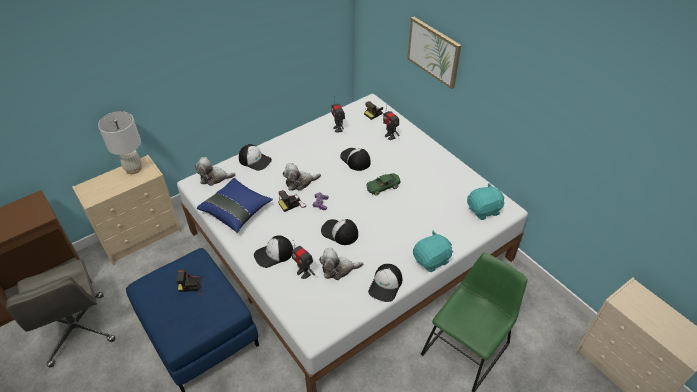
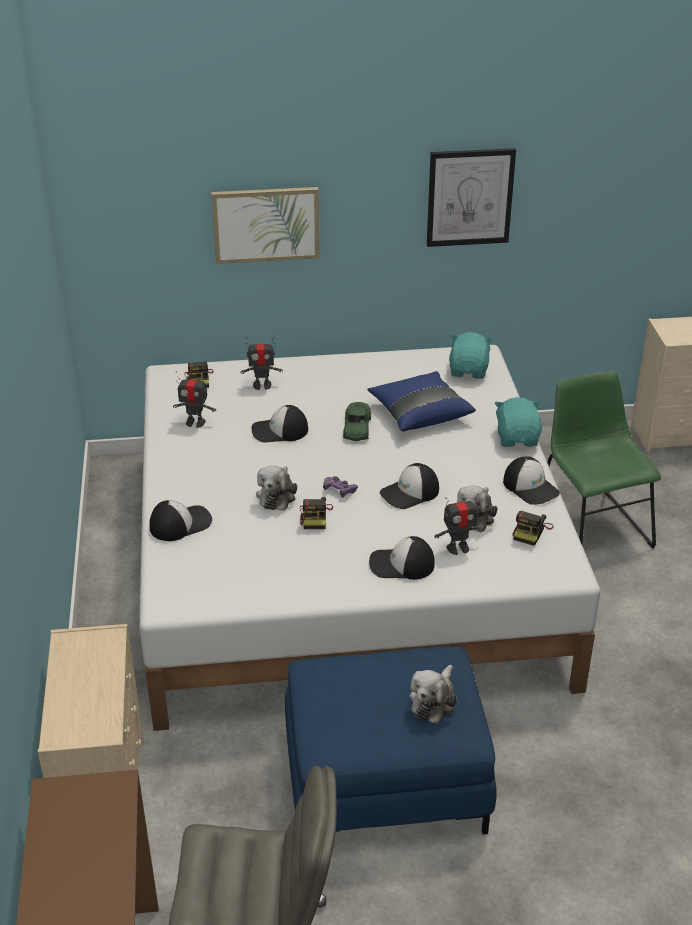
camera: 60 degrees left, 10 degrees down
(133, 169) = (73, 657): white table lamp -> none
(193, 286) = (373, 686): camera -> camera (531, 531)
(214, 178) = (178, 578): plush toy -> plush toy (433, 701)
(236, 211) = (280, 576): blue pillow -> blue pillow (419, 414)
(274, 254) = (401, 565): cap -> cap turned 90 degrees clockwise
(541, 107) = (470, 197): none -> picture

